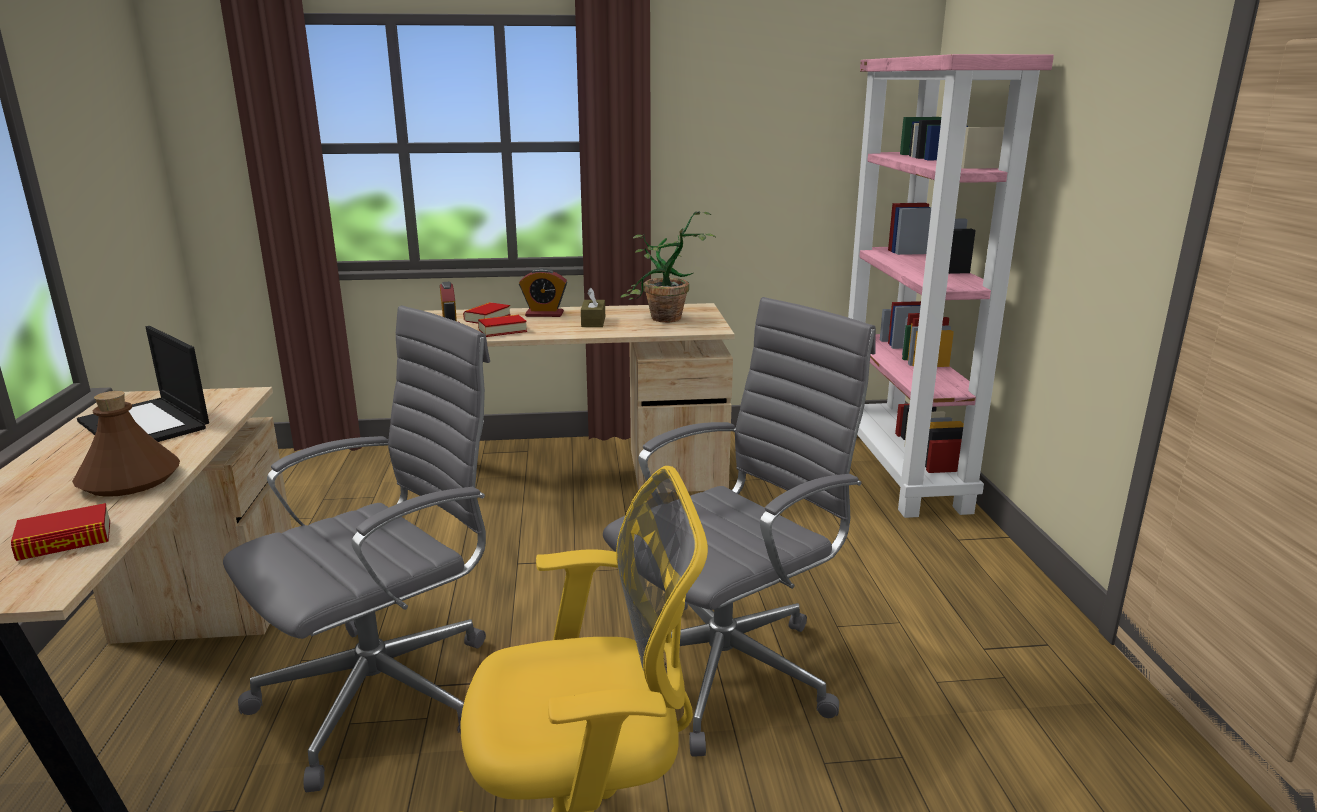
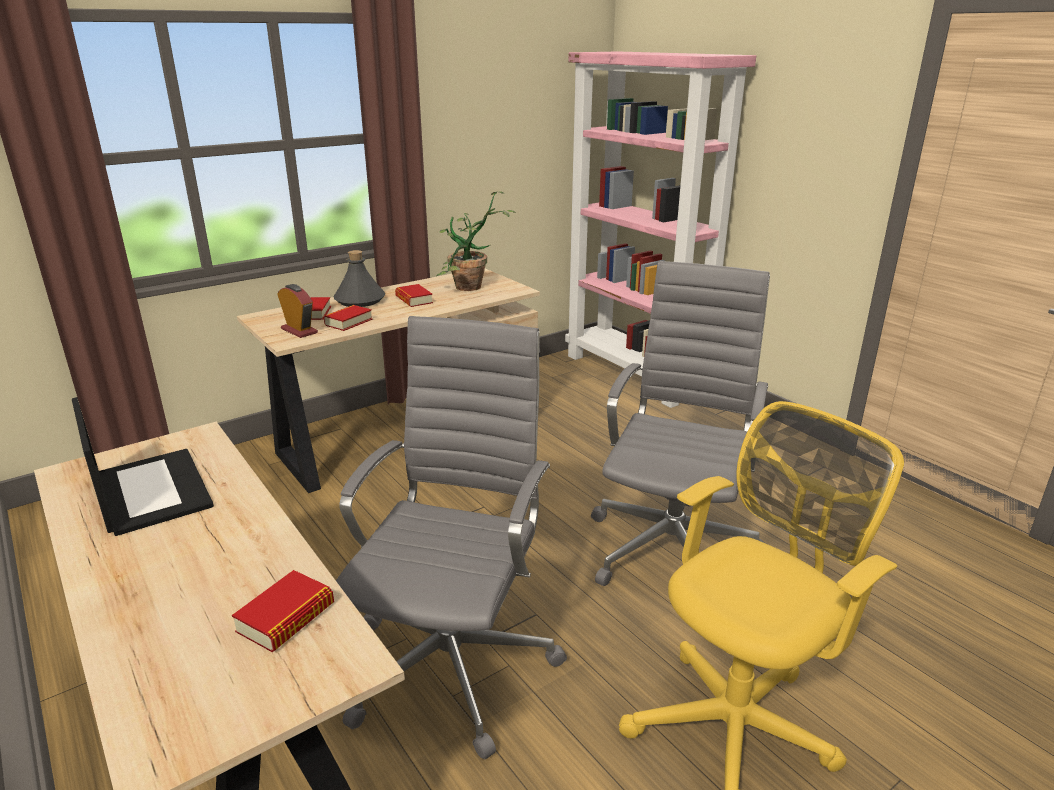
camera: 30 degrees left, 5 degrees up
(130, 480) = (241, 545): brown bottle -> none
(146, 425) = (150, 491): laptop -> laptop turned 135 degrees counterclockwise
(544, 314) = (360, 300): alarm clock -> grey bottle
(593, 321) = (414, 300): brown tissue box -> book

